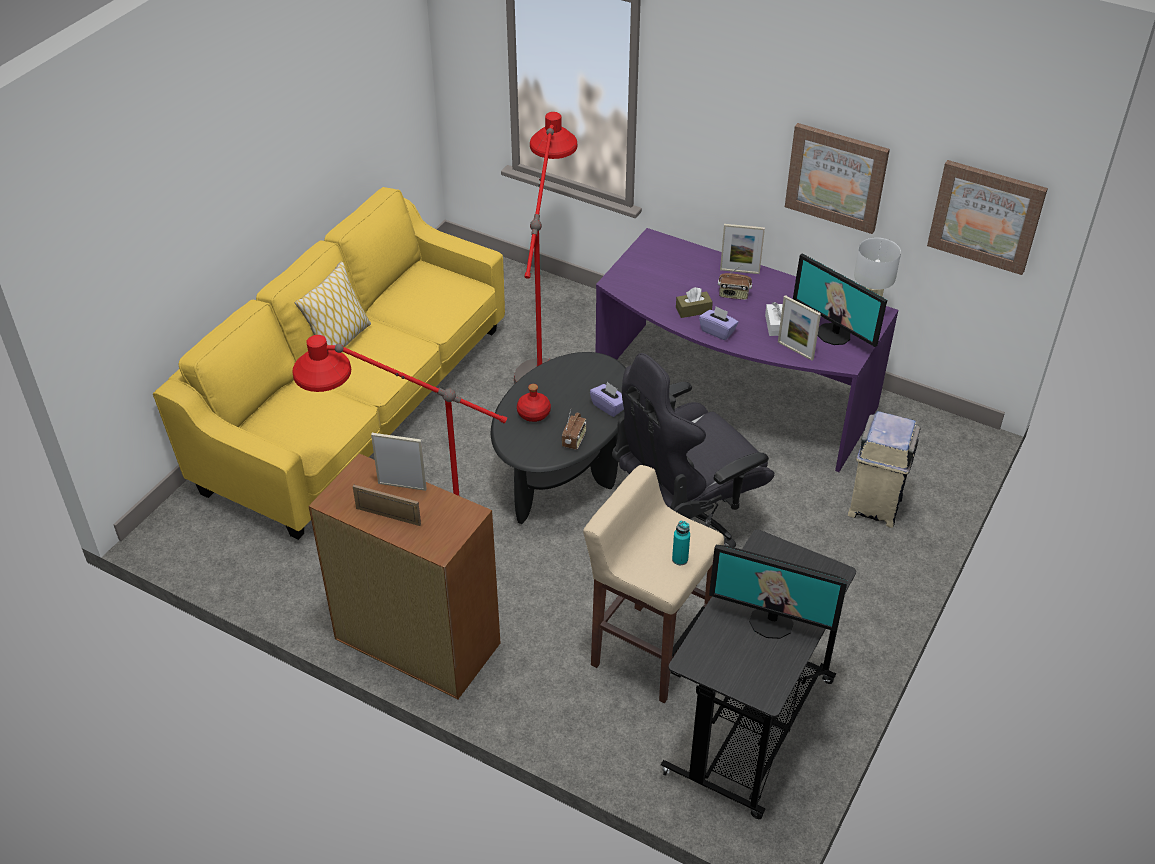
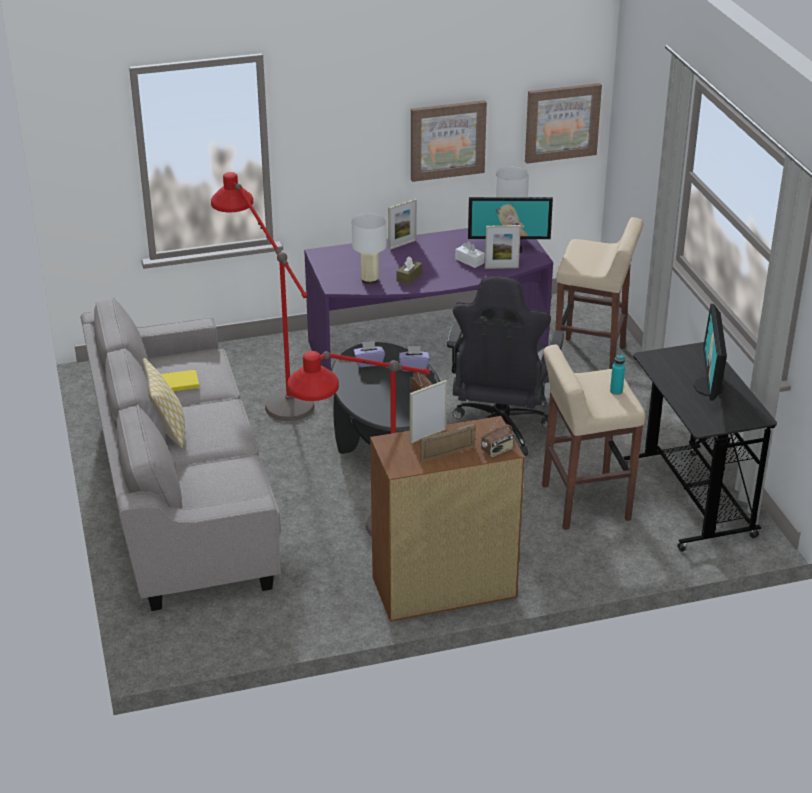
camera: 45 degrees left, 10 degrees down
(356, 406) = (183, 494): yellow sofa -> grey sofa
(410, 301) = (178, 382): none -> yellow book
(534, 413) = (373, 395): red bottle -> none
(654, 292) = (369, 280): none -> white table lamp
(717, 331) = (442, 280): purple tissue box -> purple tissue box (369, 362)
(733, 295) = (419, 258): radio -> radio (498, 450)
(771, 621) = (709, 387): monitor -> monitor turned 120 degrees clockwise
(875, 505) = (591, 359): beige trash can -> beige stool

